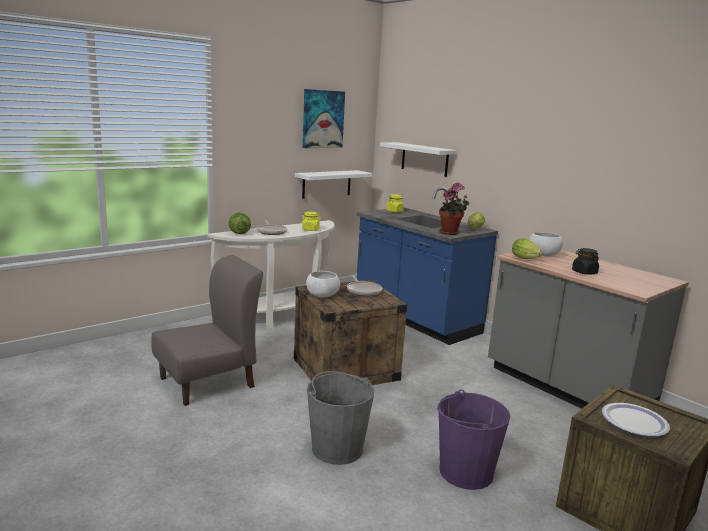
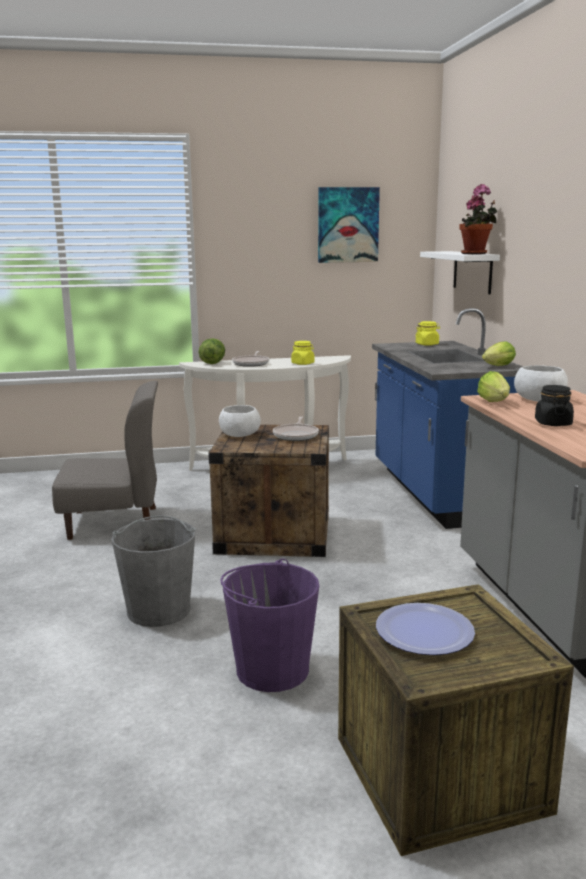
camera: 30 degrees right, 0 degrees up
(326, 184) = (357, 309): white shelf -> none
(451, 233) = (448, 369): potted plant -> potted plant (476, 254)

